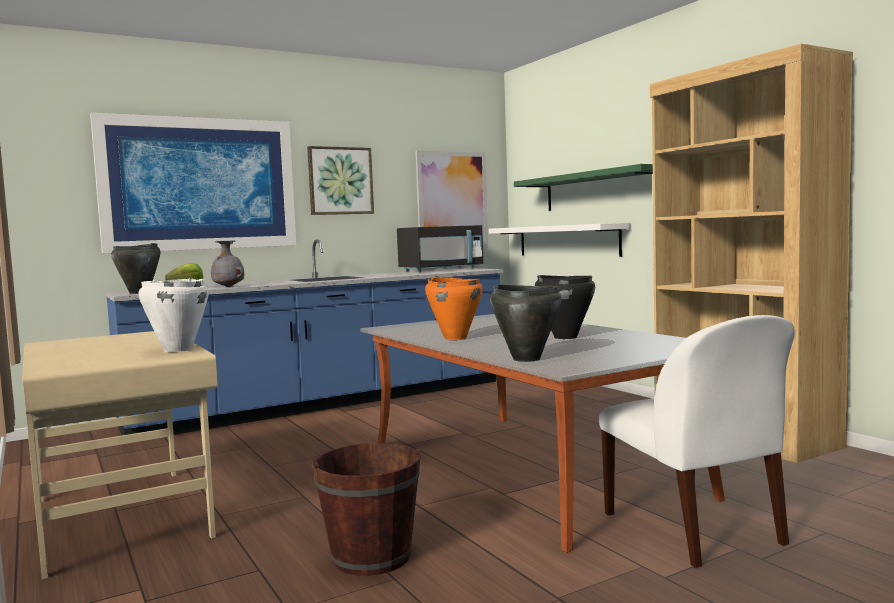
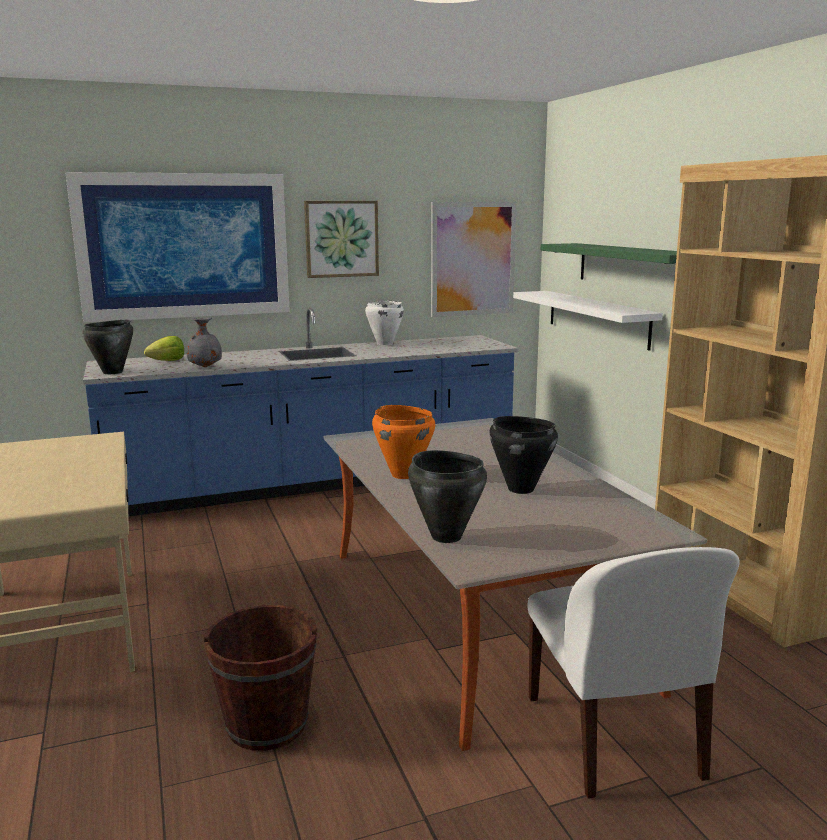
camera: 10 degrees right, 10 degrees up
(177, 350) = (98, 485): white cooking pot -> white cooking pot (384, 344)
(441, 270) = (452, 341): black microwave -> none

